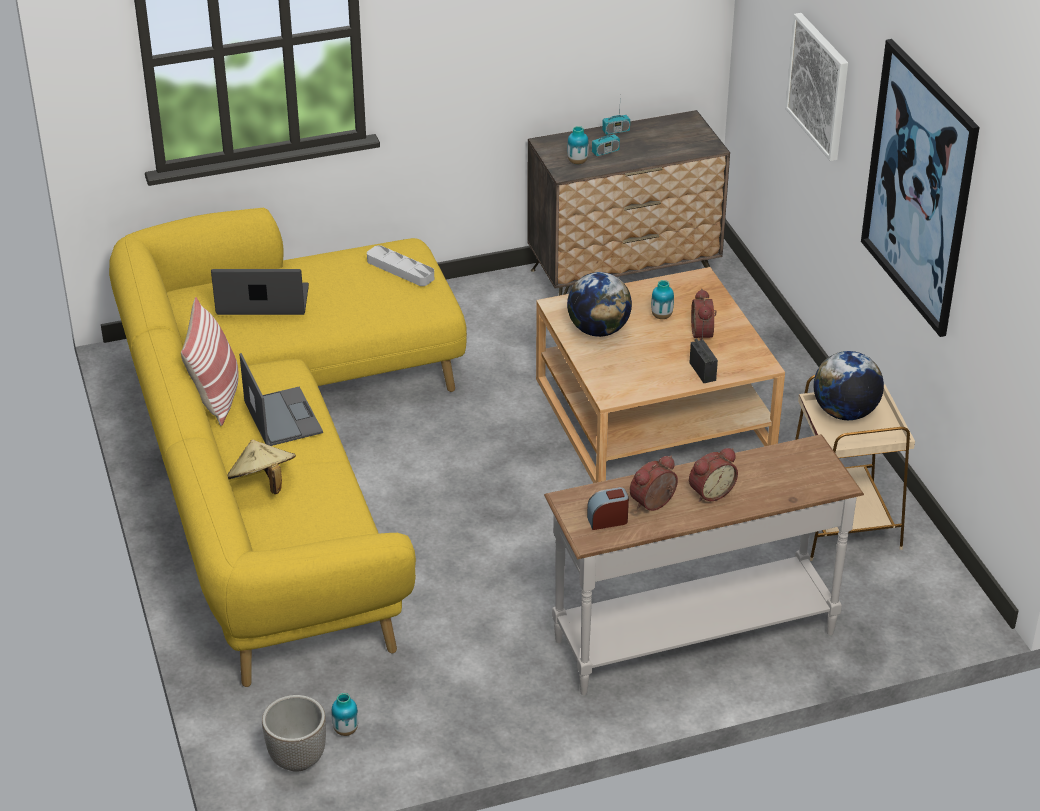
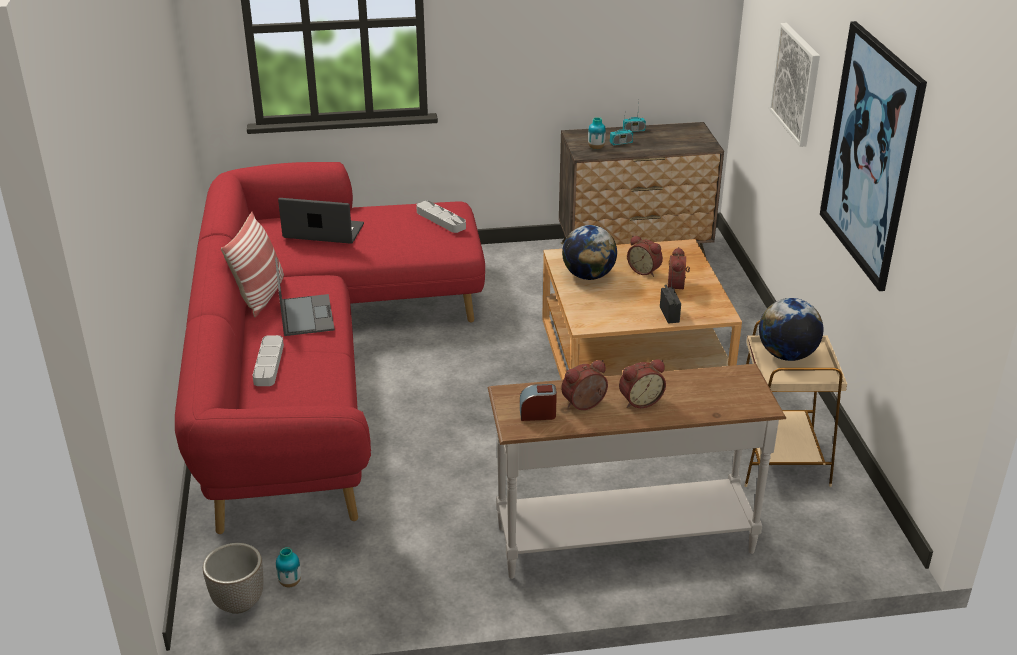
camera: 10 degrees right, 5 degrees down
(262, 484) = (269, 364): beige hat -> grey tray
(283, 463) = (317, 361): yellow sofa -> red sofa
(661, 316) = (645, 270): vase -> alarm clock

